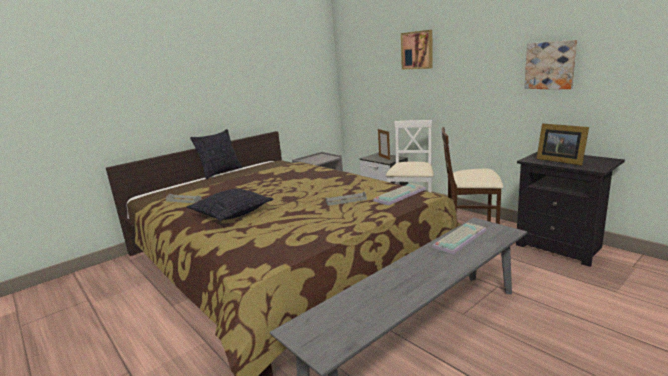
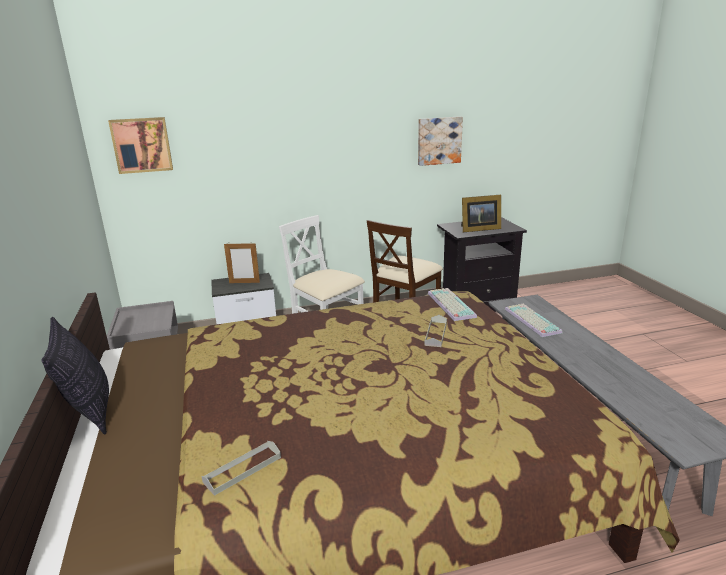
camera: 65 degrees left, 5 degrees up
(232, 213) = (391, 422): pillow -> none
(417, 50) = (273, 125): picture -> picture (142, 145)

